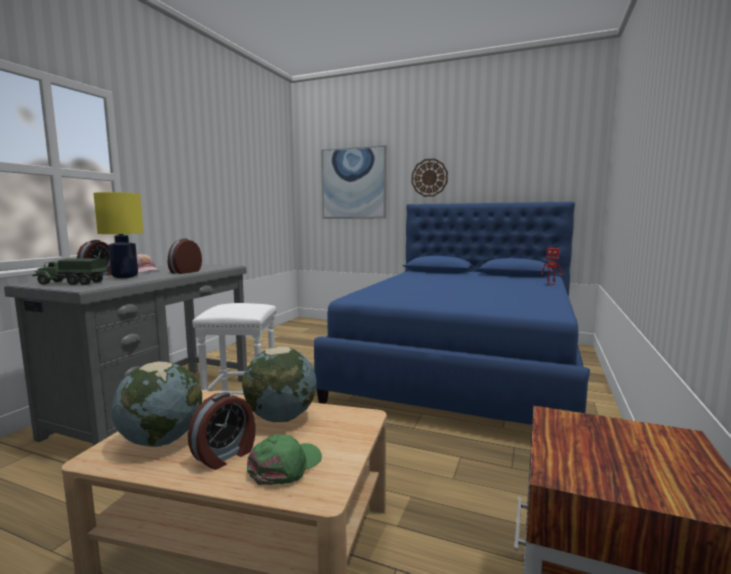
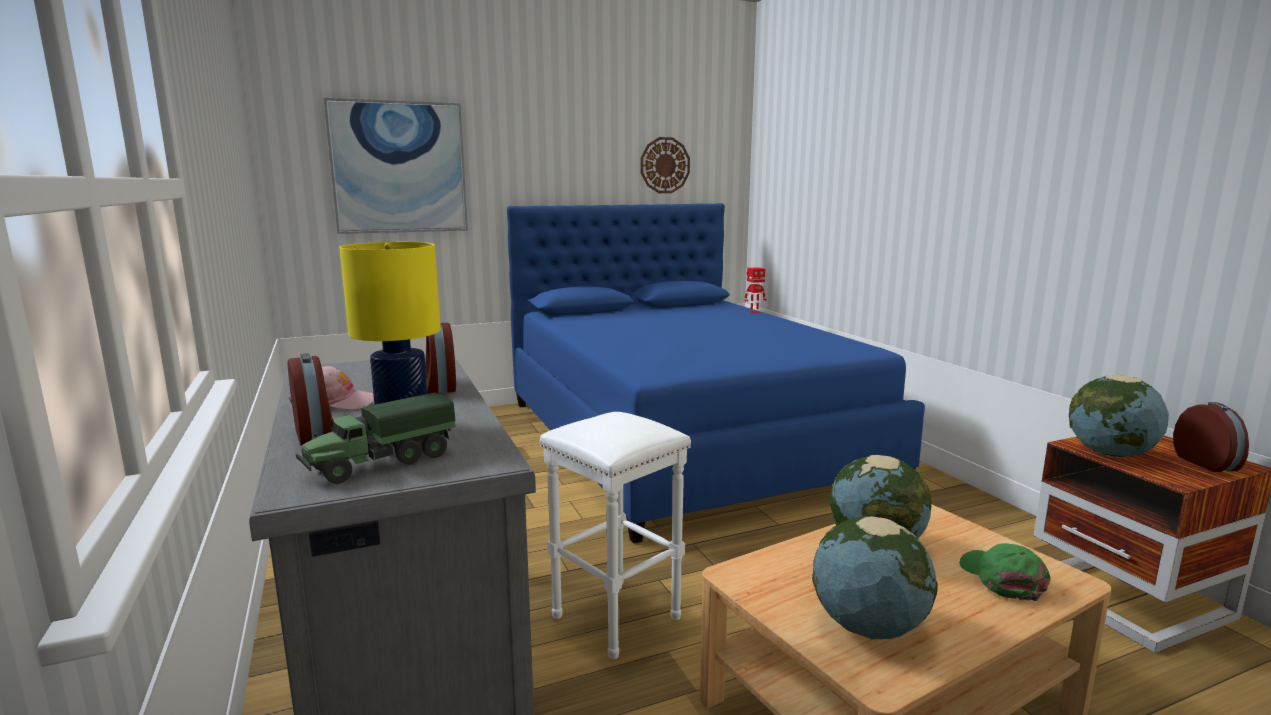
camera: 45 degrees left, 5 degrees up
(225, 455) = (948, 600): alarm clock -> alarm clock (1207, 463)
(429, 177) = (536, 163): wall clock -> wall clock (665, 165)
(564, 433) = (1110, 454): none -> globe

